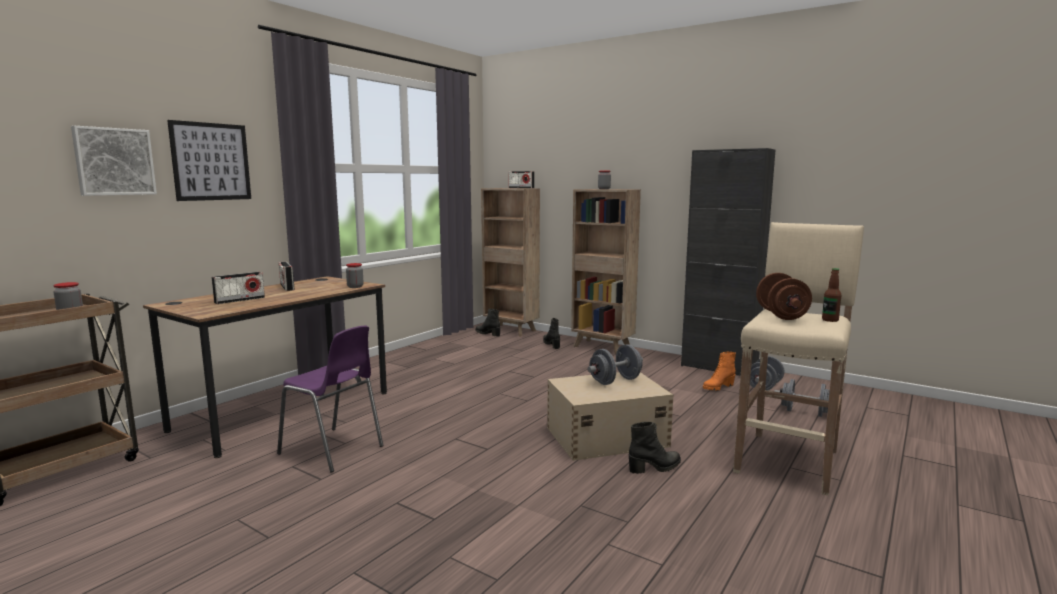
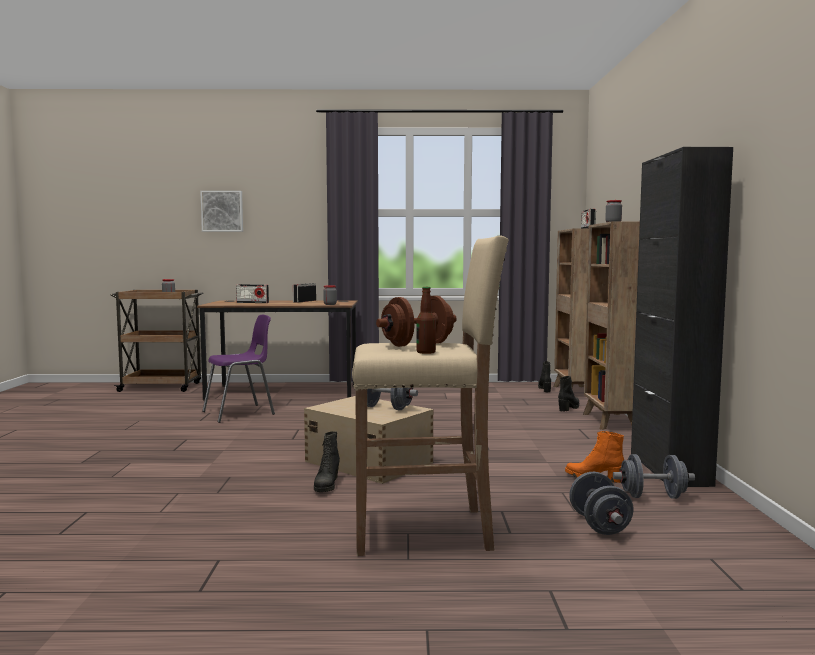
camera: 55 degrees right, 5 degrees down
(211, 161) = (282, 210): picture -> none
(333, 450) = (240, 413): purple chair -> purple chair turned 120 degrees counterclockwise
(655, 468) = (326, 485): black boot -> black boot turned 60 degrees clockwise

